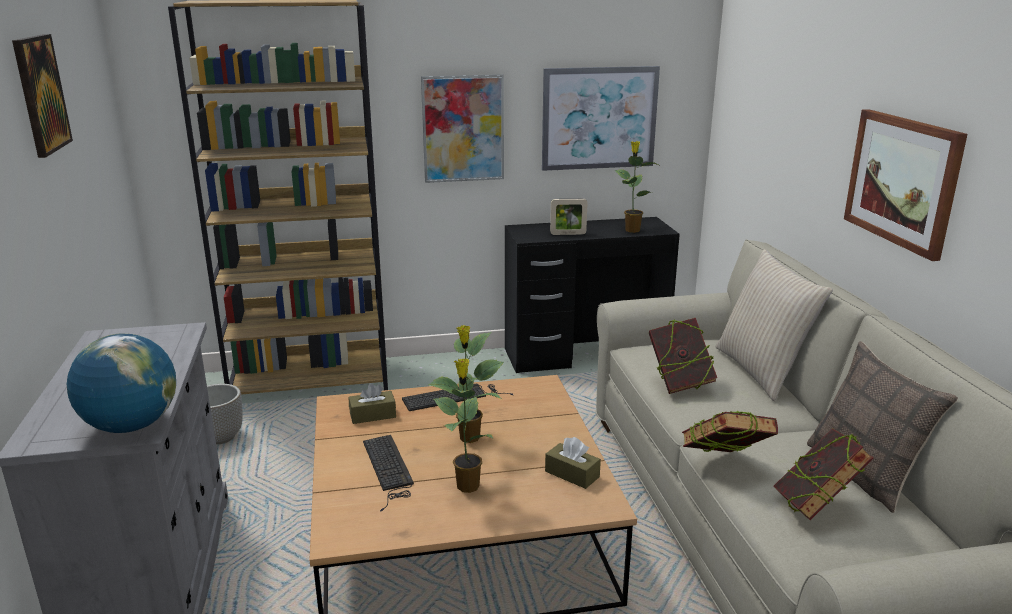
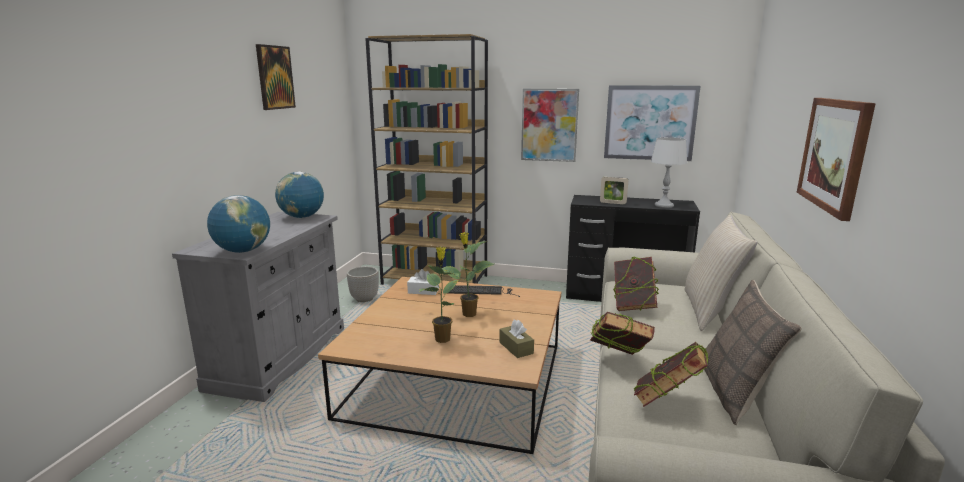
camera: 25 degrees right, 5 degrees down
(148, 336) = (302, 217): none -> globe
(372, 415) = (423, 291): brown tissue box -> white tissue box
(388, 469) = (404, 320): keyboard -> none
(632, 230) = (664, 205): potted plant -> grey table lamp

